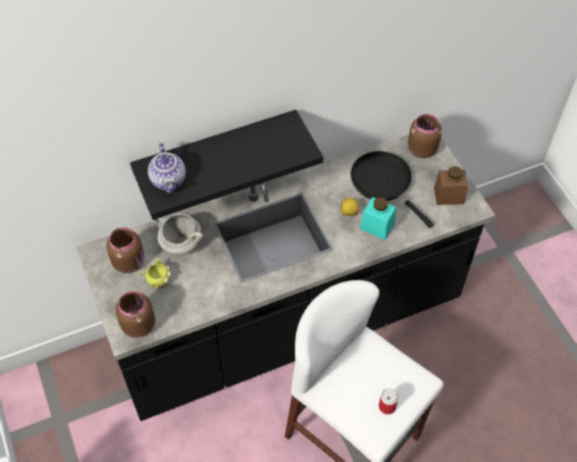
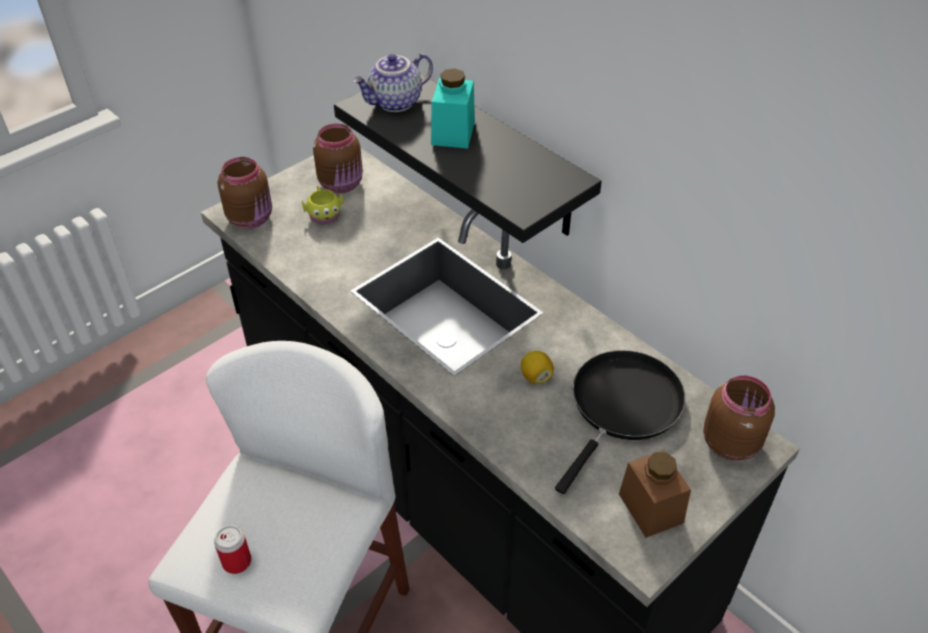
camera: 70 degrees right, 10 degrees down
(180, 244) = (388, 218): white cooking pot -> none
(377, 226) = (526, 419): turquoise jar -> turquoise jar (453, 133)

